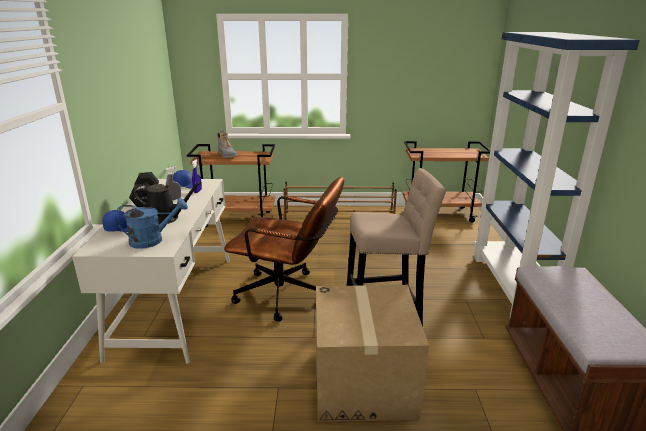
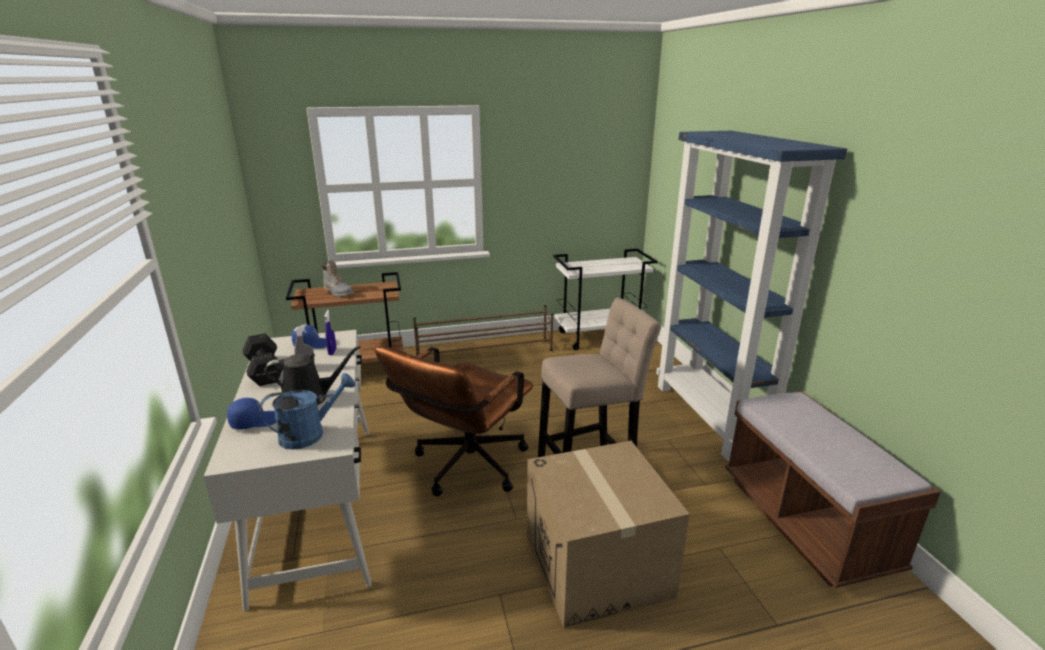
camera: 15 degrees left, 0 degrees up
(288, 295) = (464, 469): brown office chair -> brown office chair turned 120 degrees clockwise
(439, 214) = (600, 337): brown cart -> white cart

